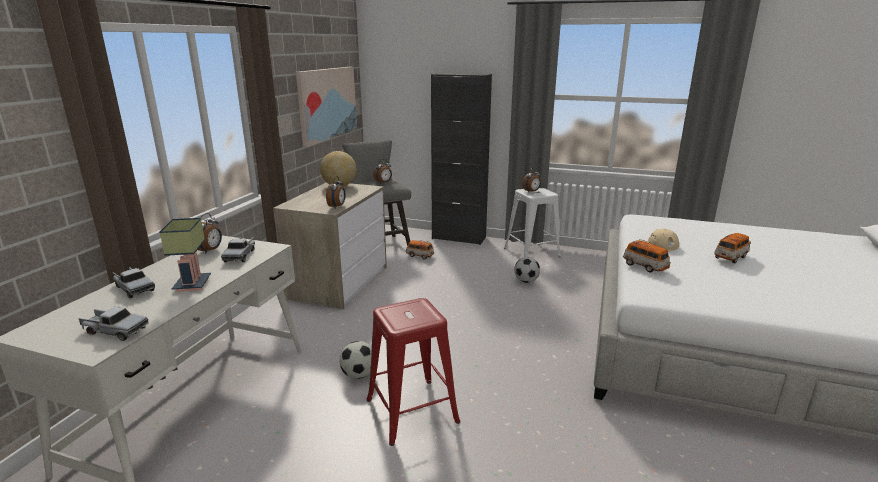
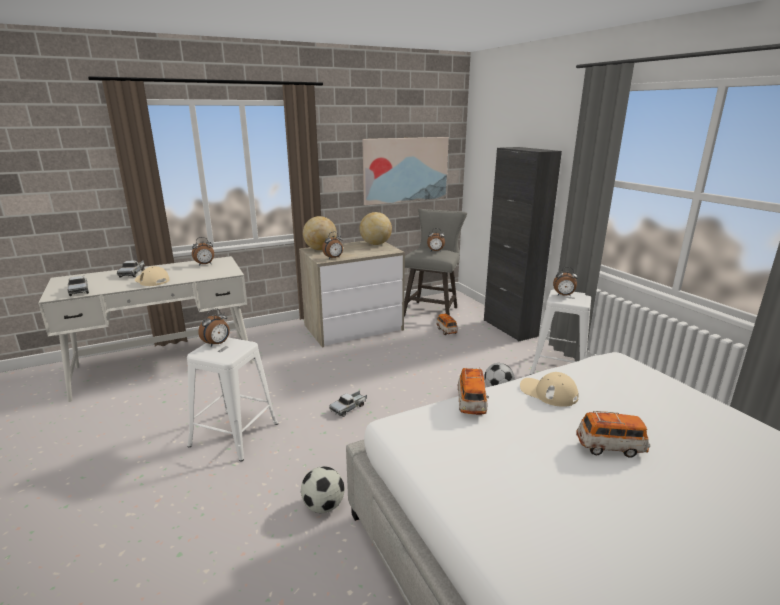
camera: 45 degrees right, 0 degrees up
(194, 285) = (152, 280): table lamp -> beige cap
(240, 255) = (208, 272): toy truck -> toy truck (349, 407)
(300, 203) = (320, 249): none -> globe
(359, 374) = (252, 394): football -> football (323, 506)
(394, 313) = (217, 344): none -> alarm clock
(412, 410) = (234, 434): red stool -> white stool

